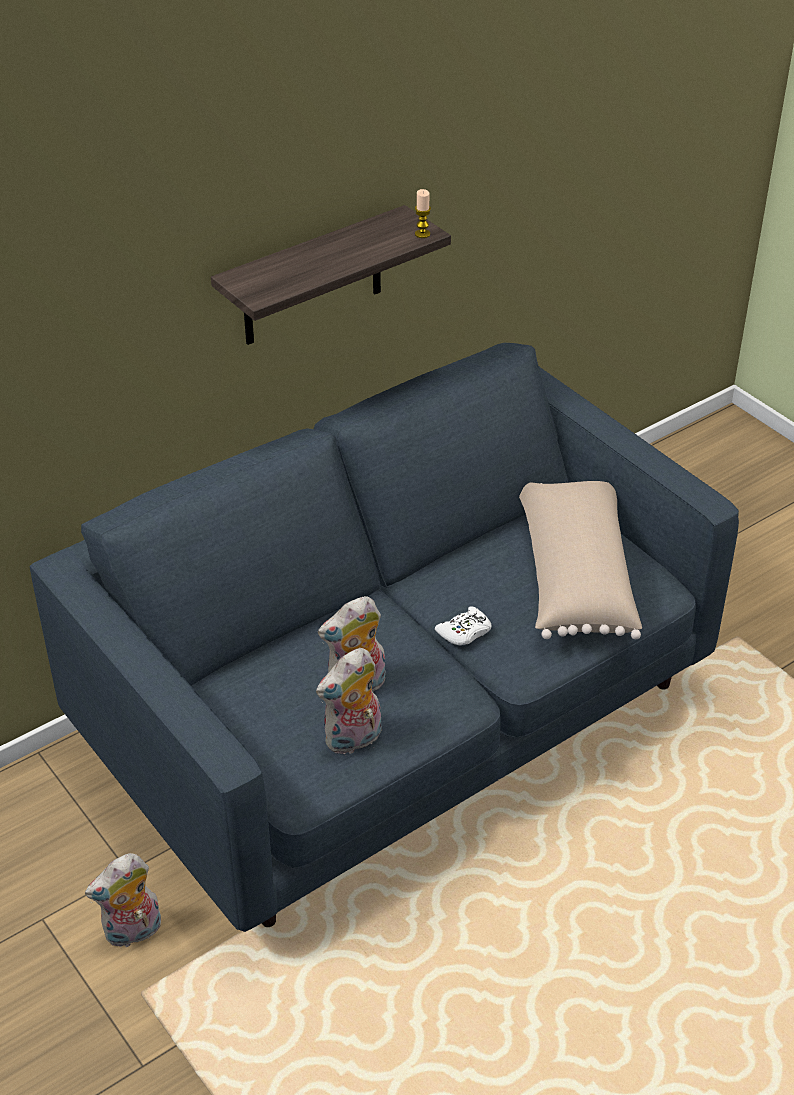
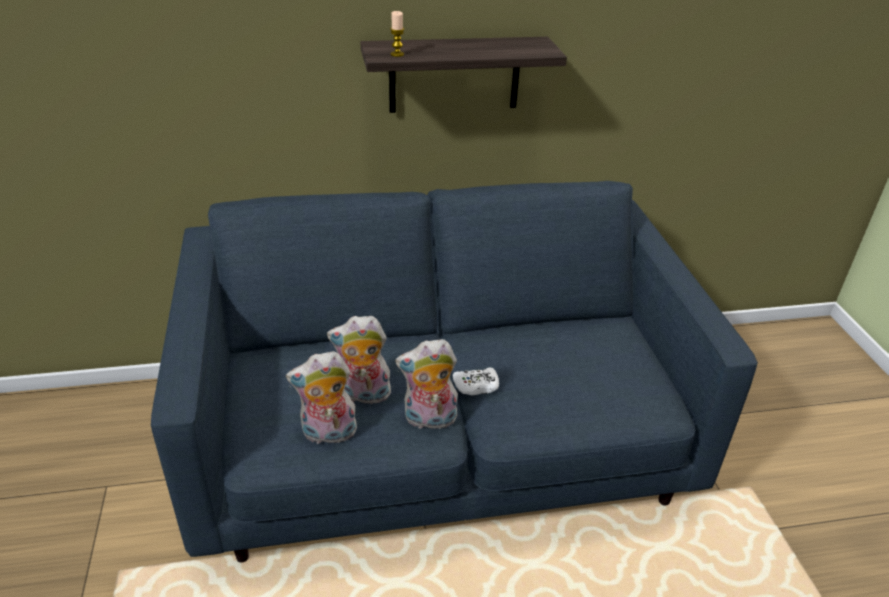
camera: 25 degrees right, 5 degrees down
(133, 933) = (151, 523): plush toy -> plush toy (429, 420)
(422, 234) = (544, 51): candle -> candle (397, 54)
(573, 577) = (593, 376): beige pillow -> none

